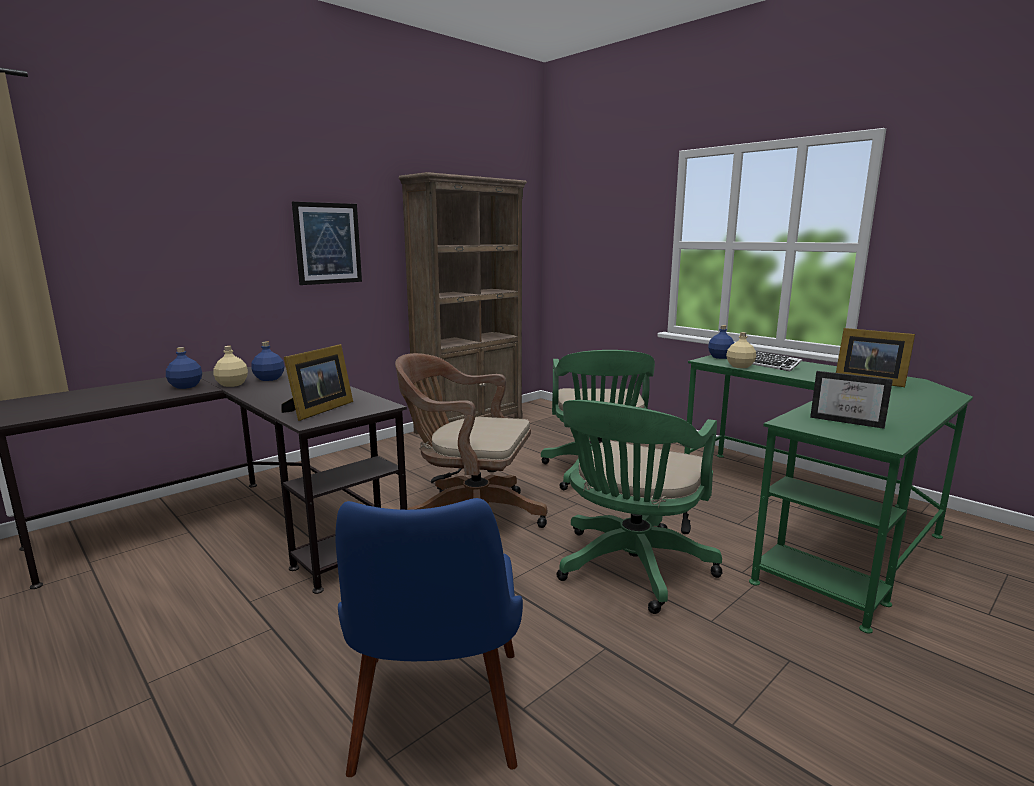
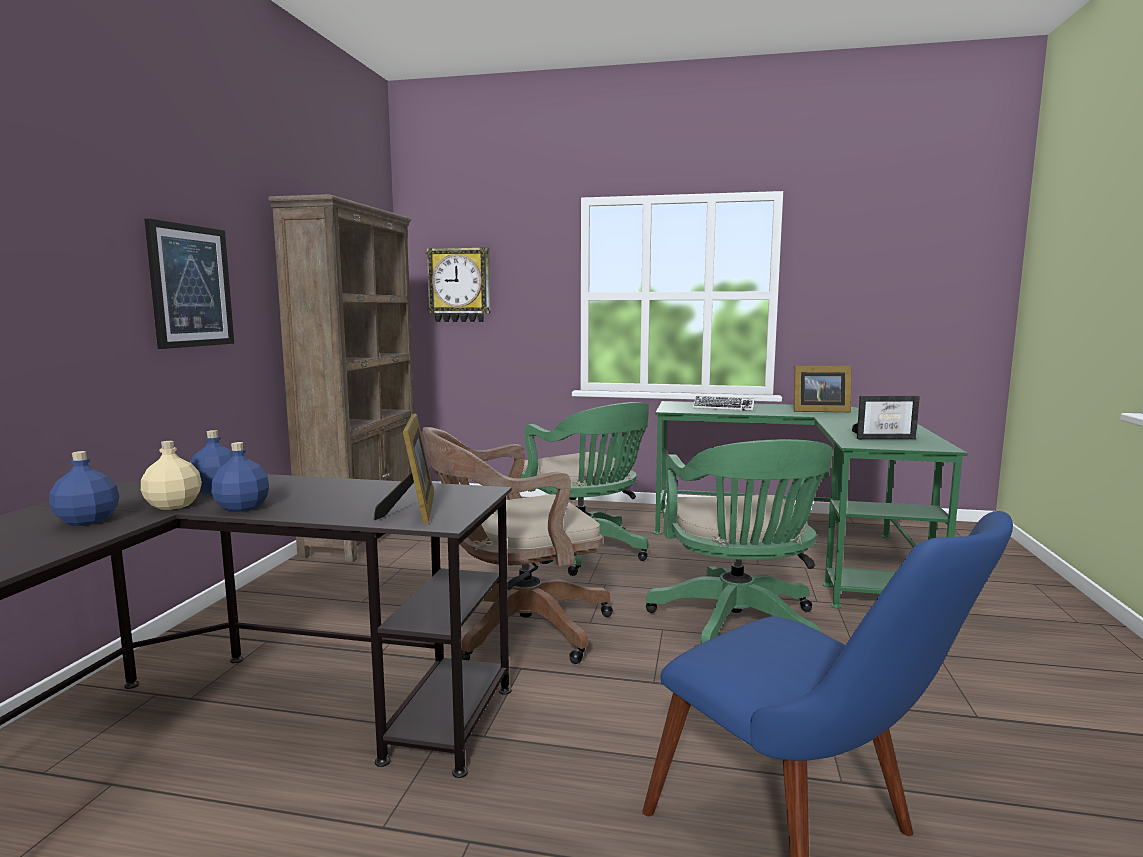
camera: 35 degrees left, 5 degrees down
(583, 234) = (459, 285): none -> wall clock
(720, 357) = (673, 406): blue bottle -> blue bottle (242, 508)
(740, 366) = (708, 411): beige bottle -> none

